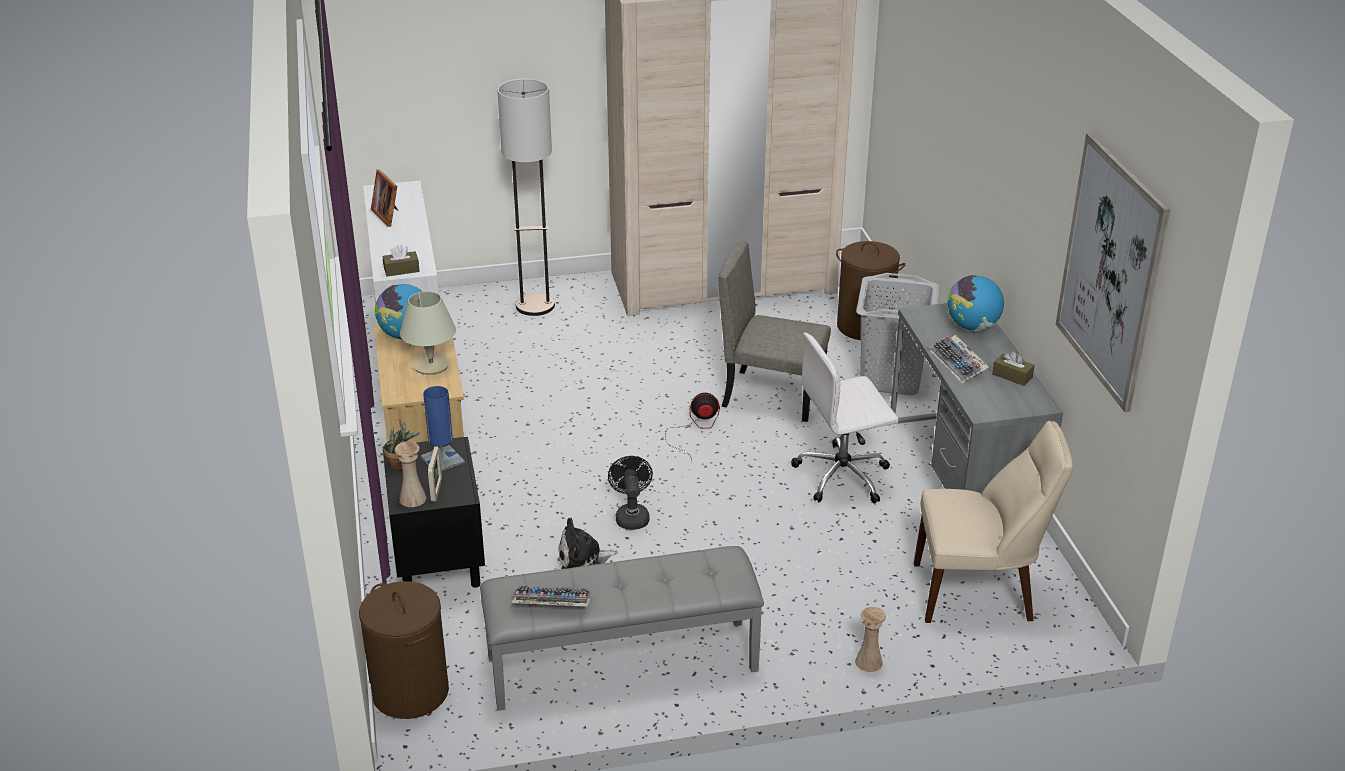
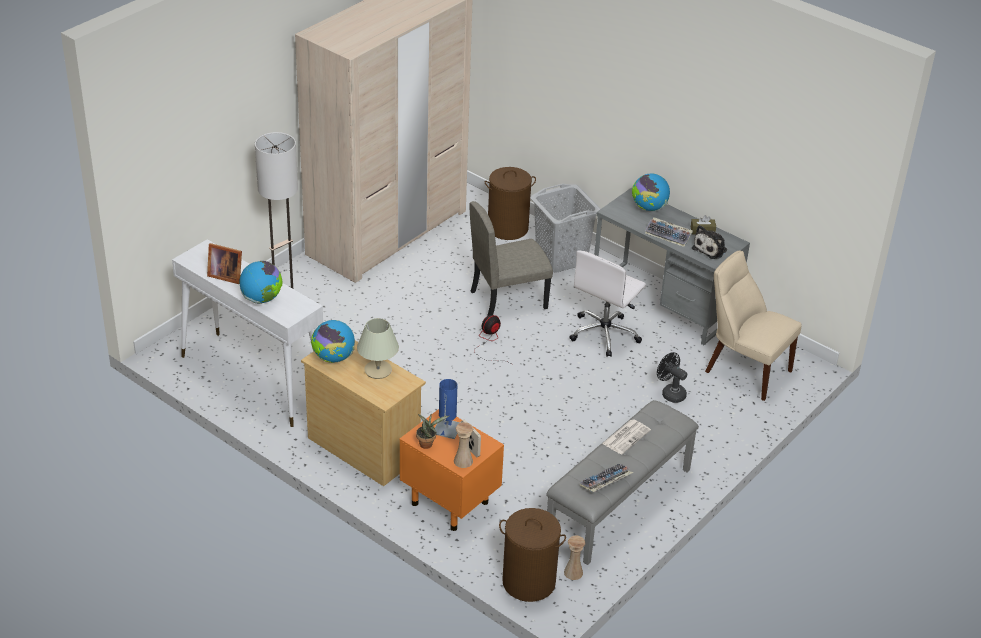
camera: 40 degrees left, 5 degrees up
(389, 247) = (262, 299): none -> globe
(401, 270) = (294, 312): brown tissue box -> none
(439, 565) = (449, 502): black nightstand -> orange nightstand
(583, 559) = (525, 455): plush toy -> plush toy (711, 249)
(631, 516) = (520, 416): black fan -> black fan (670, 393)
(645, 567) = (626, 436): none -> newspaper
(868, 662) = (735, 436): beige vase -> beige vase (573, 572)
(979, 593) = (744, 370): beige chair -> beige chair turned 105 degrees counterclockwise
(1111, 271) = (791, 152): picture -> none

